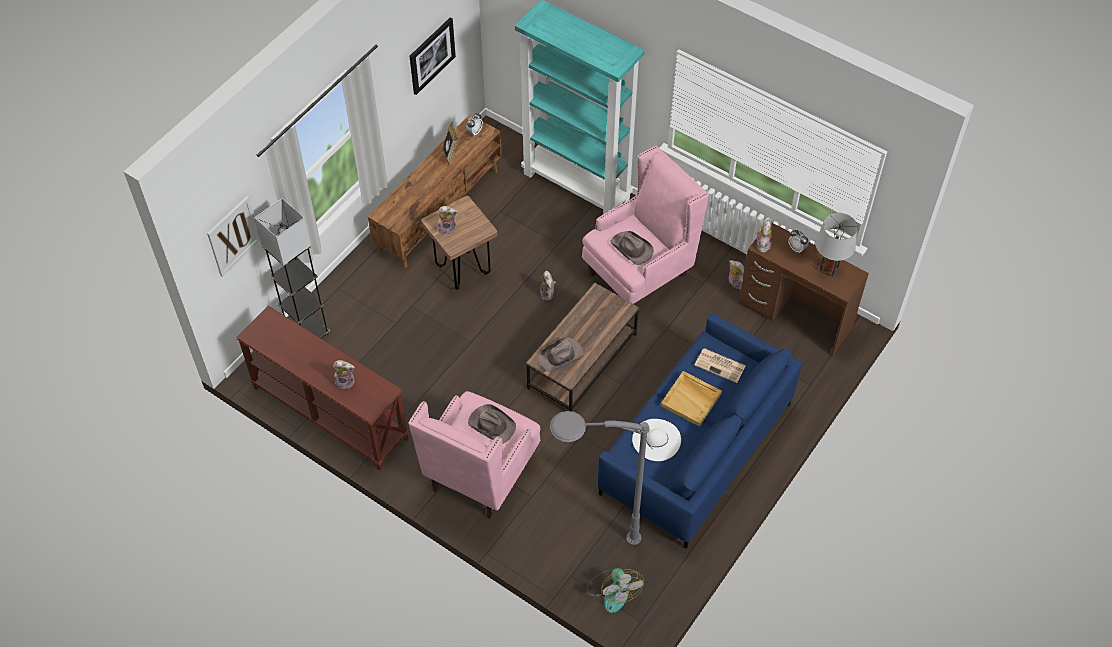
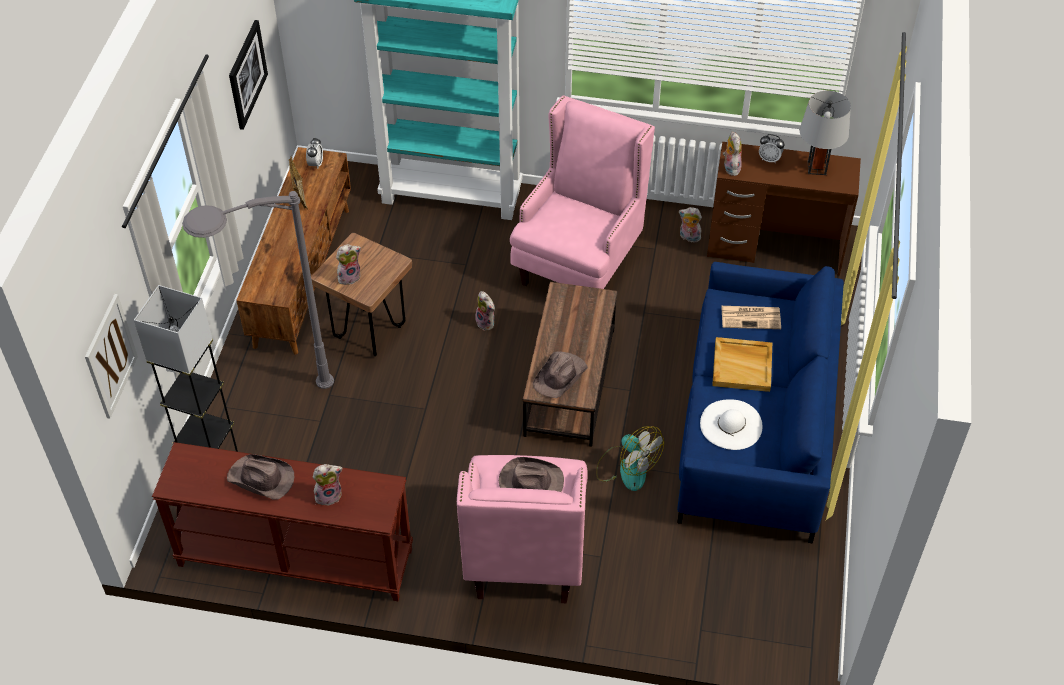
camera: 25 degrees left, 5 degrees down
(585, 541) = (694, 582): grey floor lamp -> grey floor lamp (271, 403)
(613, 591) = (760, 626): fan -> fan (626, 467)
(631, 249) = (576, 228): brown hat -> brown hat (261, 479)

